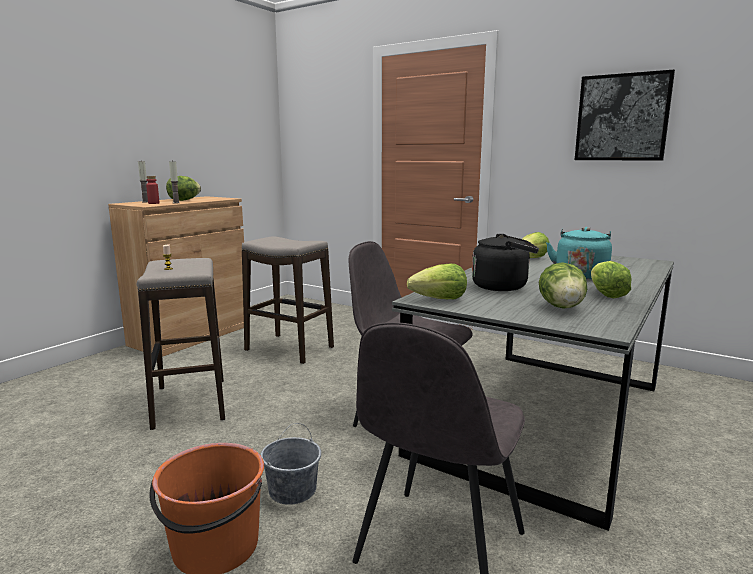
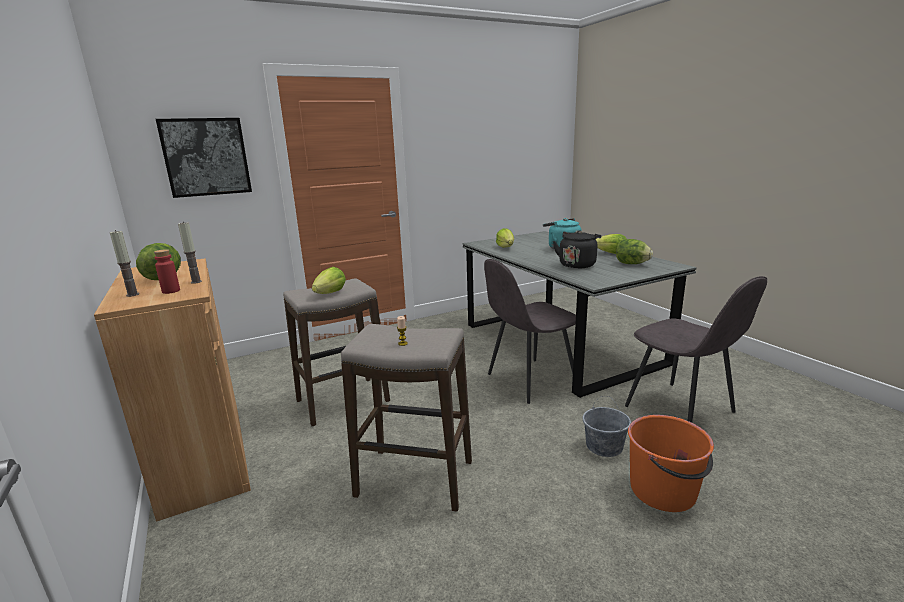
camera: 60 degrees left, 5 degrees up
(440, 300) = (599, 280): lettuce -> lettuce (330, 293)
(622, 117) = (489, 143): picture -> picture (206, 157)

